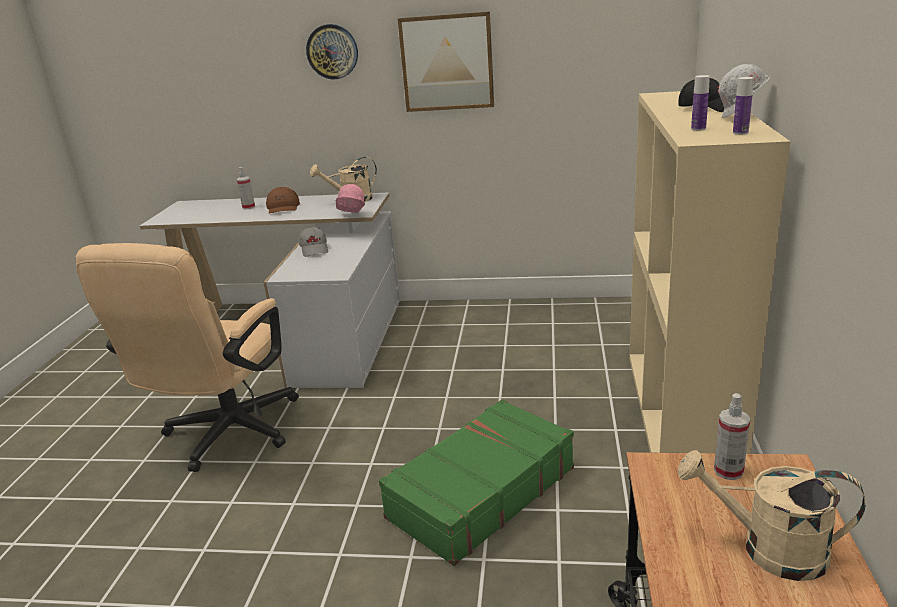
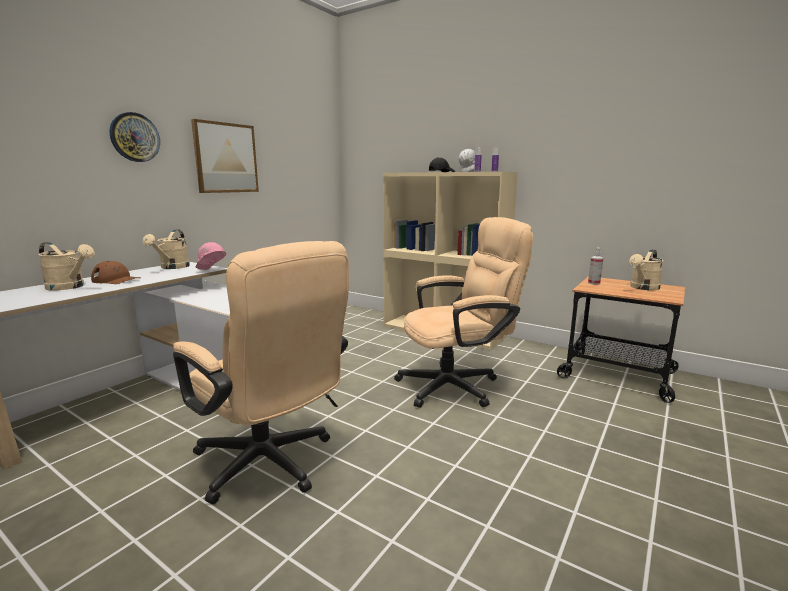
camera: 65 degrees left, 10 degrees down
(248, 207) = (70, 287): spray bottle -> beige watering can
(315, 249) = (207, 298): grey cap -> none
(480, 492) = (457, 385): green suitcase -> beige office chair

